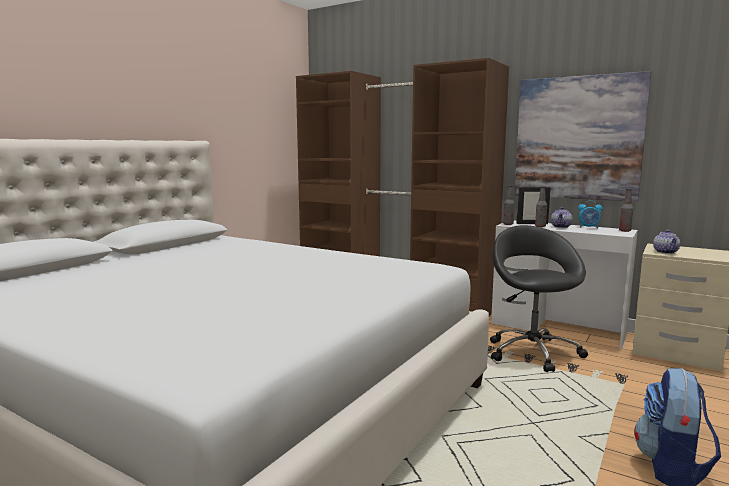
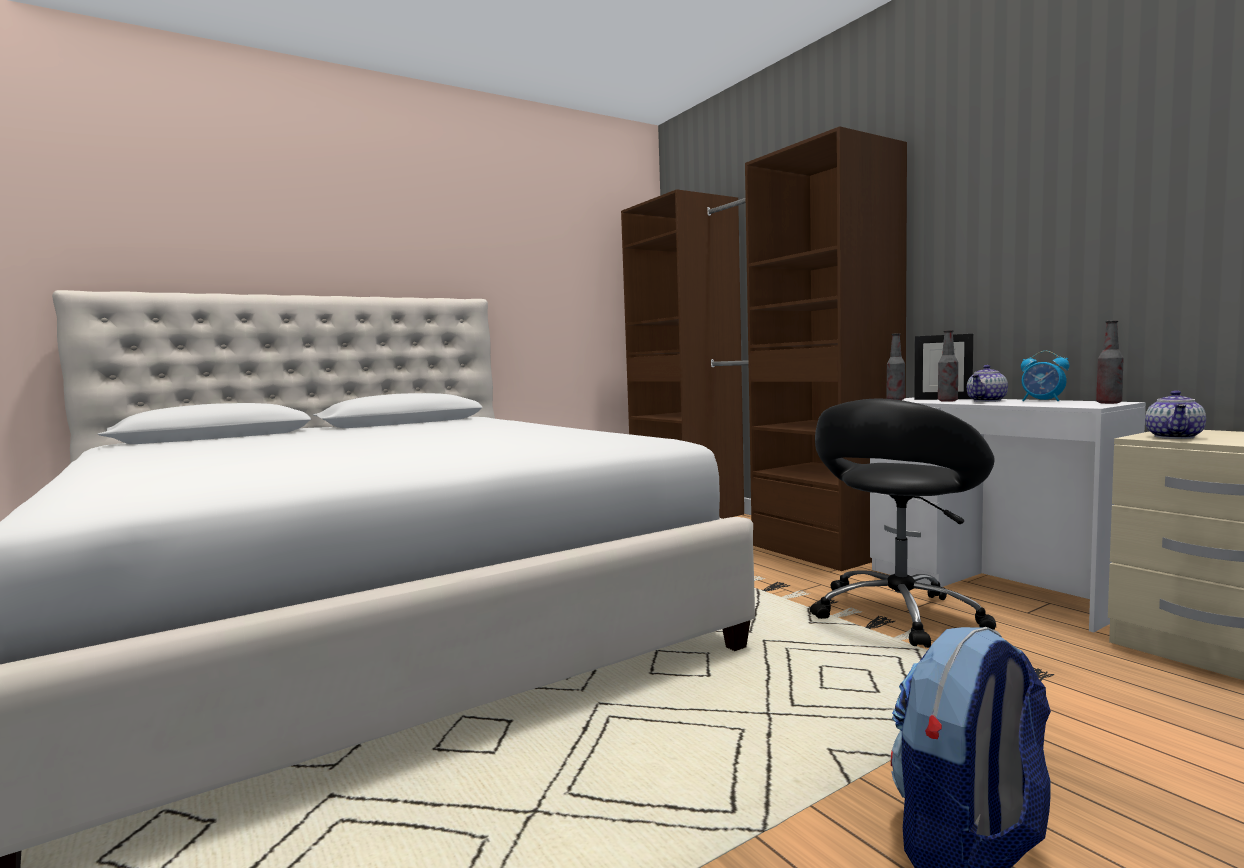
camera: 25 degrees right, 5 degrees down
(532, 352) = (896, 616): black office chair -> black office chair turned 150 degrees counterclockwise
(577, 138) = (1025, 242): picture -> none

